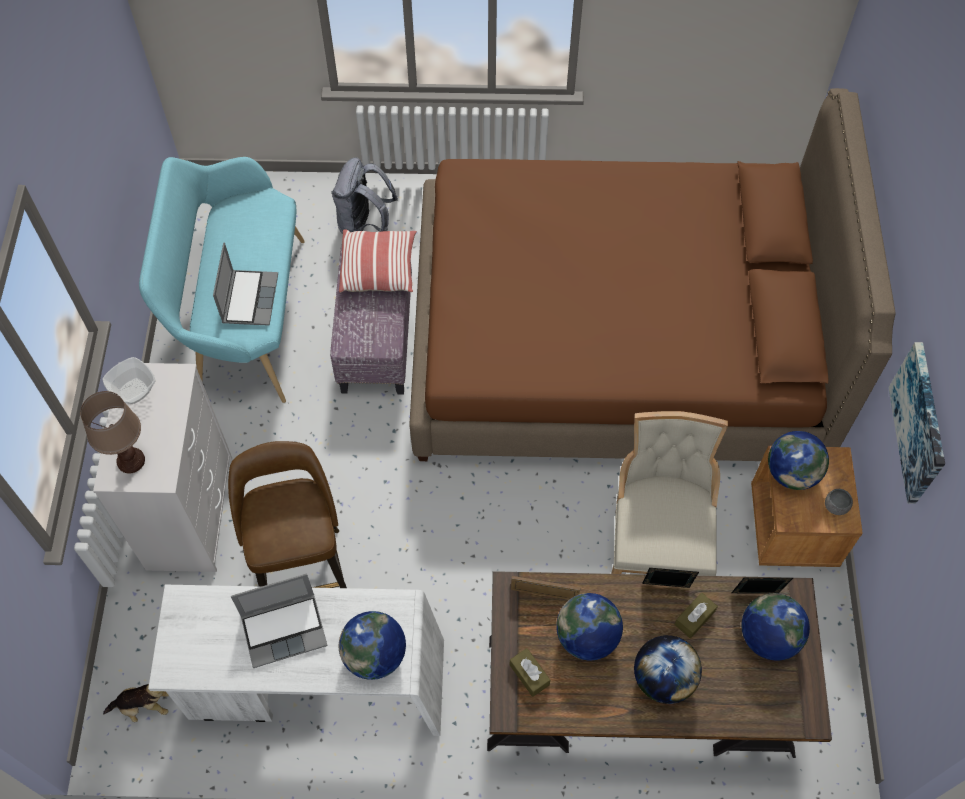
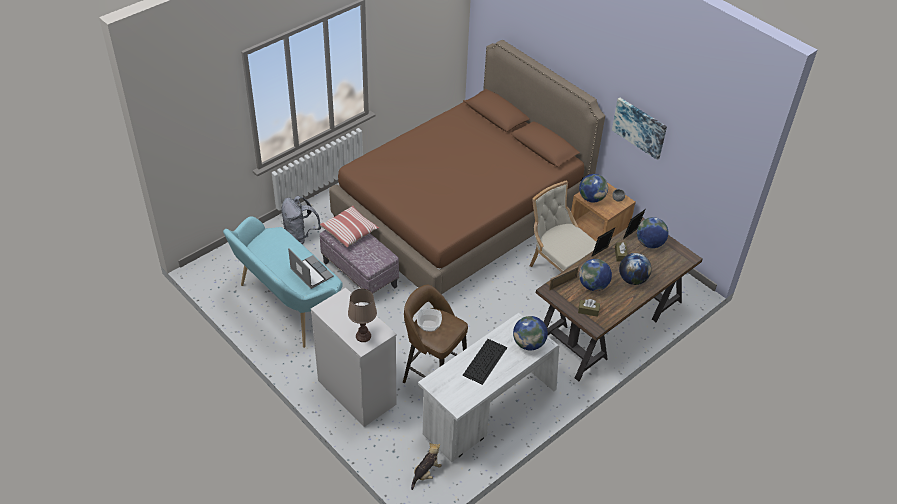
camera: 45 degrees left, 15 degrees down
(135, 391) = (332, 313): bowl -> bowl (429, 326)
(285, 629) = (485, 360): laptop -> keyboard

